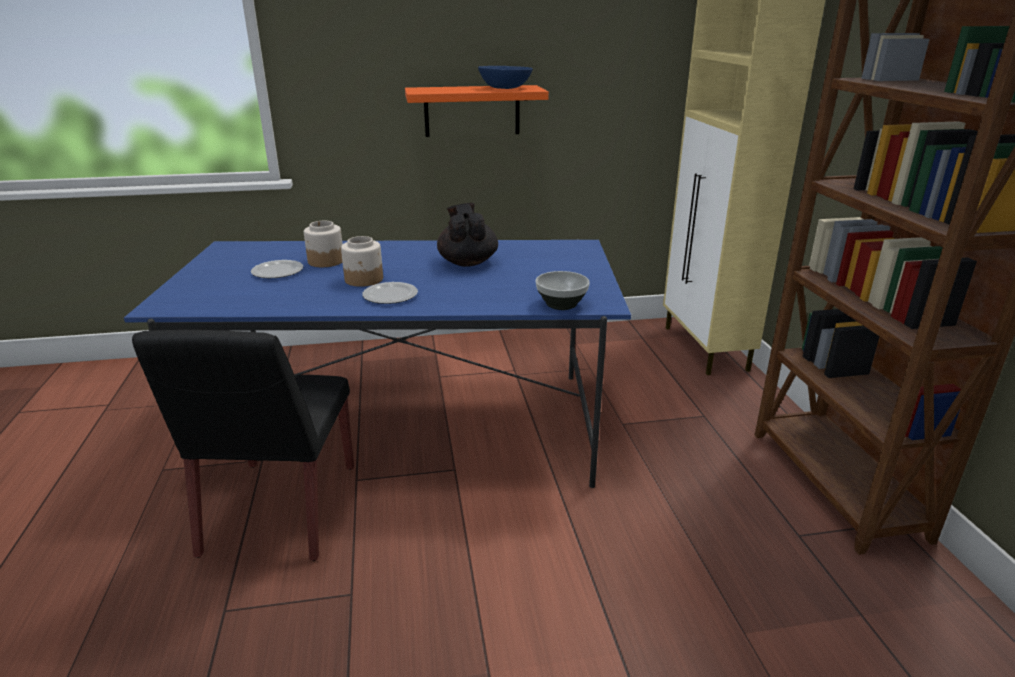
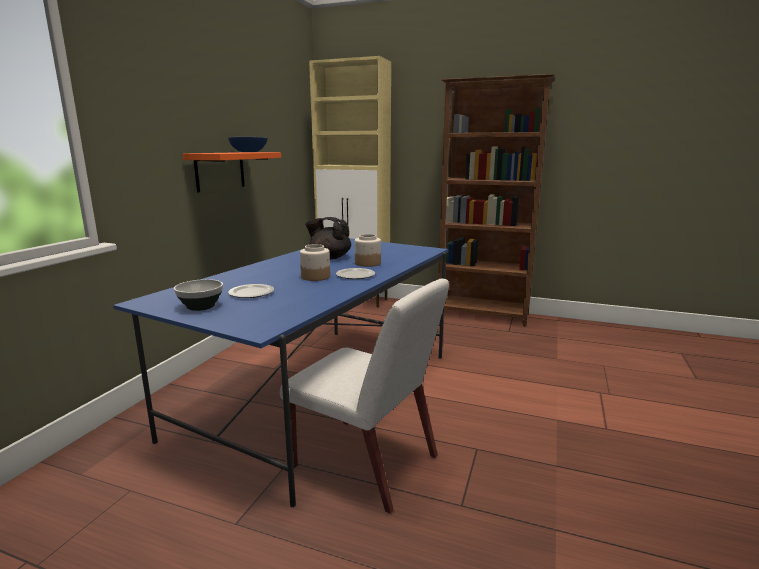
camera: 60 degrees left, 10 degrees down
(280, 510) = (366, 462): black chair -> white chair
(326, 261) = (257, 280): jar -> jar (367, 263)
(562, 304) = (421, 254): bowl -> bowl (201, 306)

